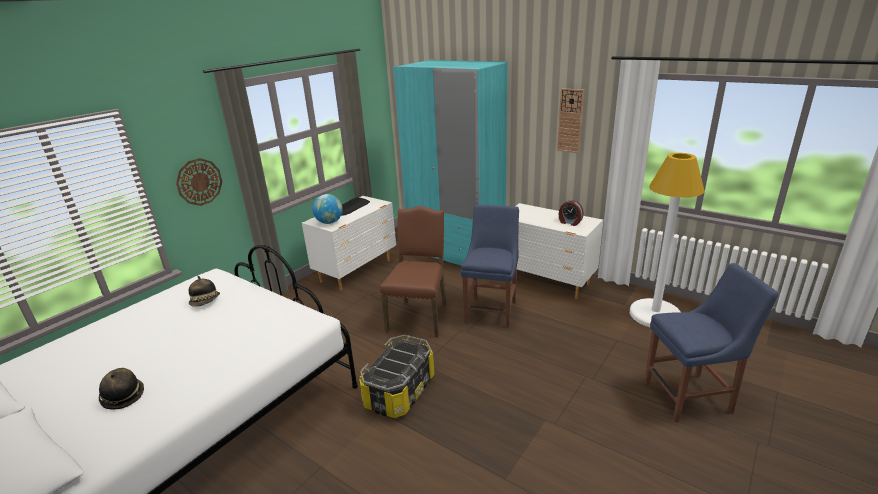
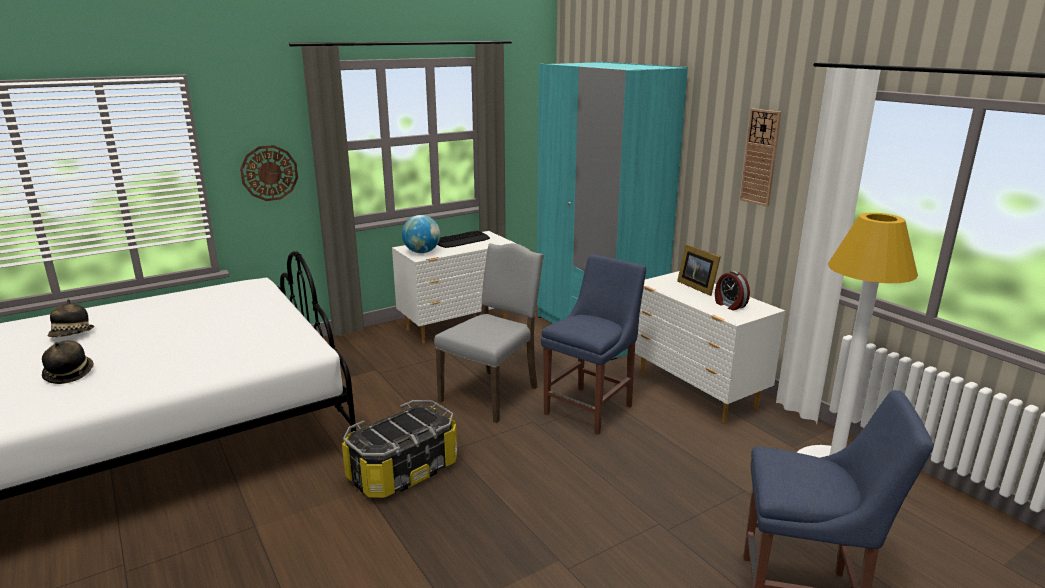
camera: 20 degrees right, 5 degrees down
(206, 302) = (223, 306): hat -> hat (72, 335)
(419, 316) = (492, 394): brown chair -> grey chair
(539, 213) = (697, 286): none -> picture frame

